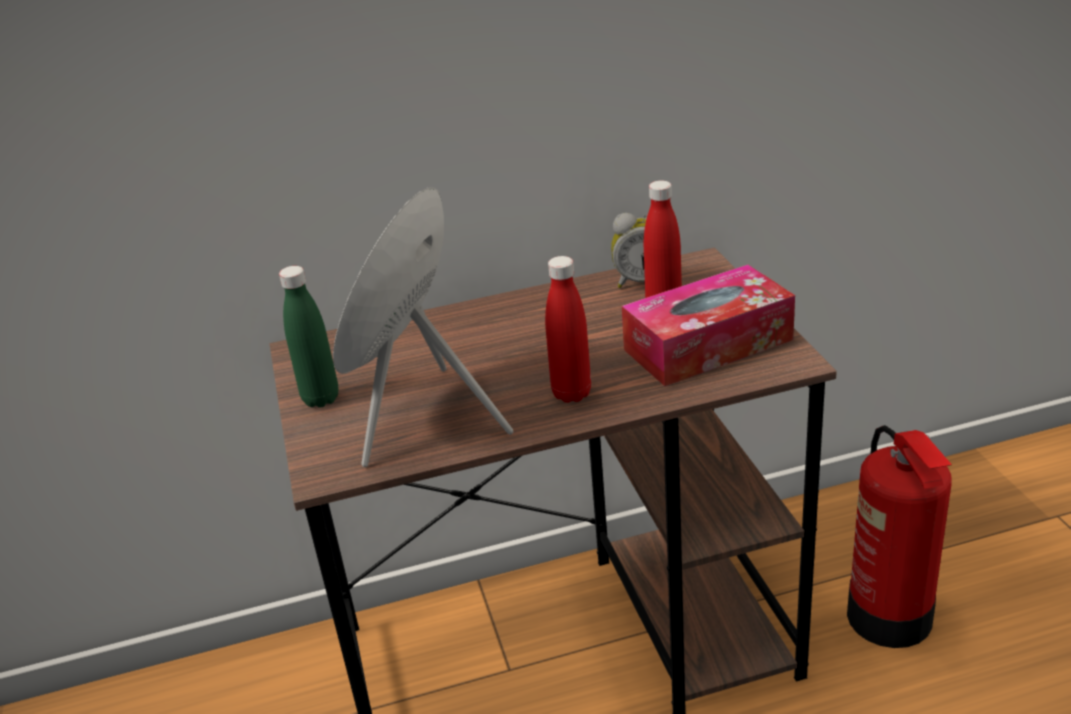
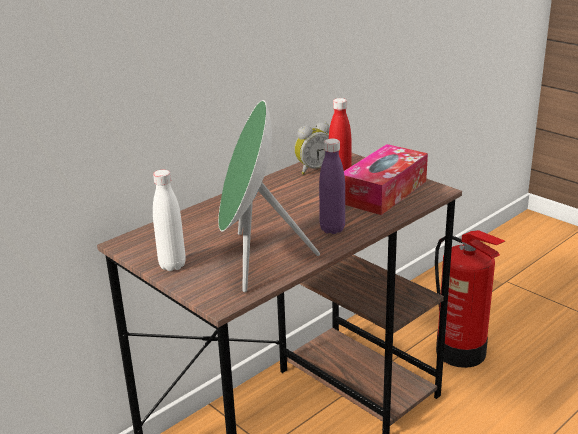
camera: 30 degrees left, 5 degrees down
(321, 399) = (172, 265): green bottle -> white bottle
(571, 393) = (332, 229): red bottle -> purple bottle

